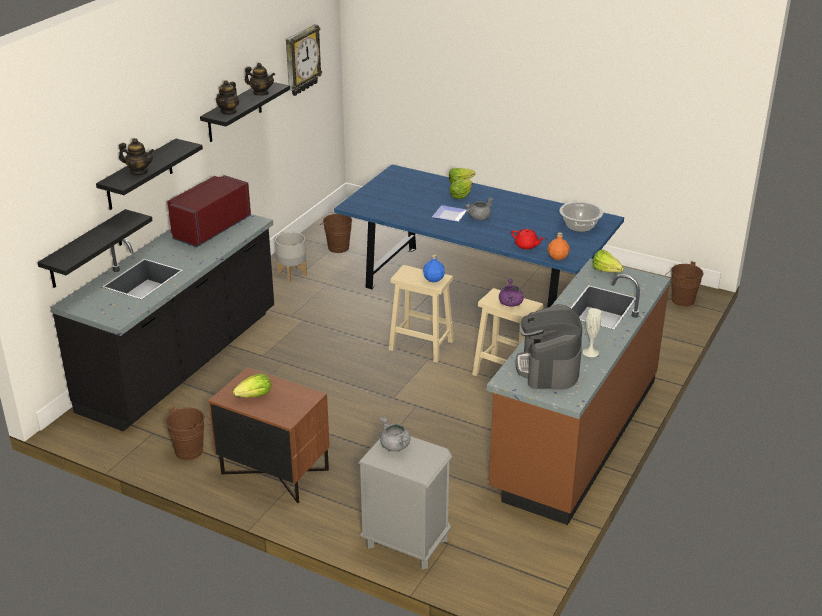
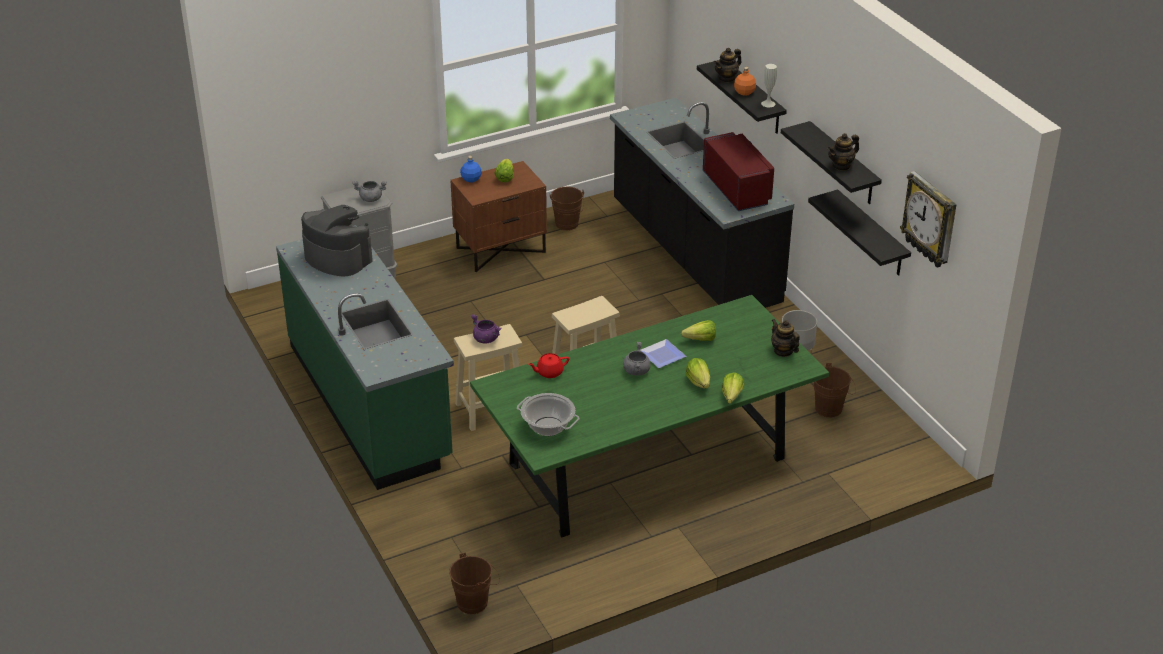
camera: 125 degrees right, 5 degrees up
(85, 250) = (709, 96): black shelf -> black shelf (871, 234)
(229, 111) = (806, 136): teapot -> teapot (783, 351)
(433, 279) = (573, 316): blue bottle -> blue bottle (471, 179)
(475, 290) = (647, 461): blue dining table -> green dining table
(558, 257) = (507, 380): orange bottle -> orange bottle (744, 92)
(574, 434) = (370, 402): brown counter -> green counter
(590, 352) = (328, 285): white vase -> white vase (768, 103)
(608, 272) = (418, 356): lettuce -> lettuce (697, 340)

